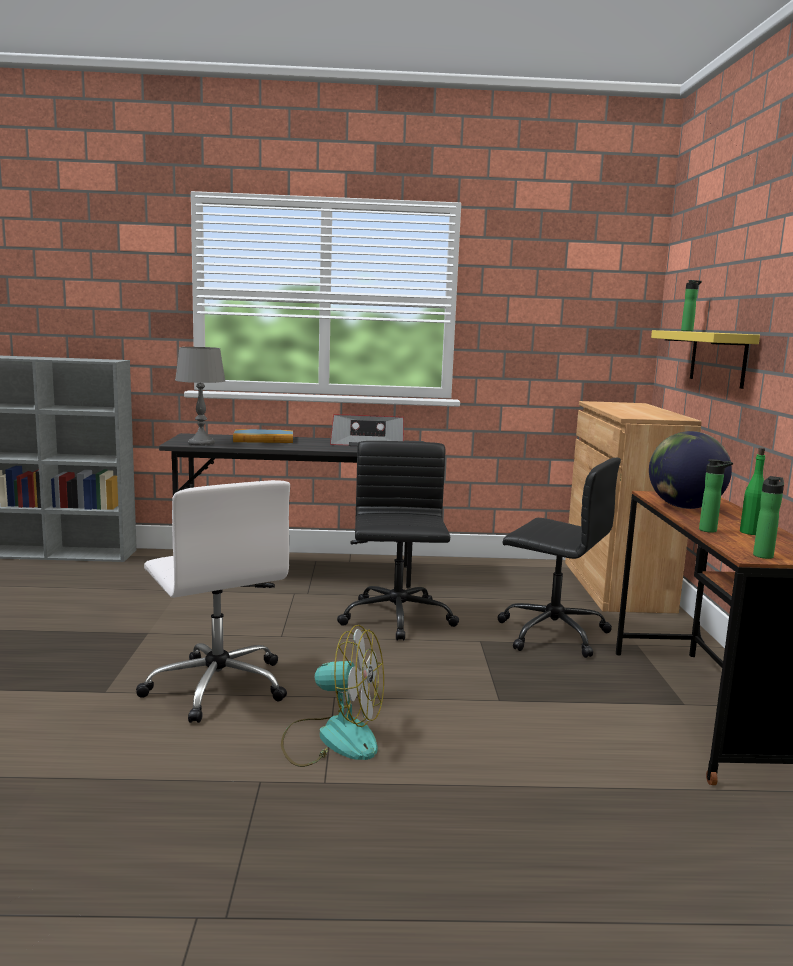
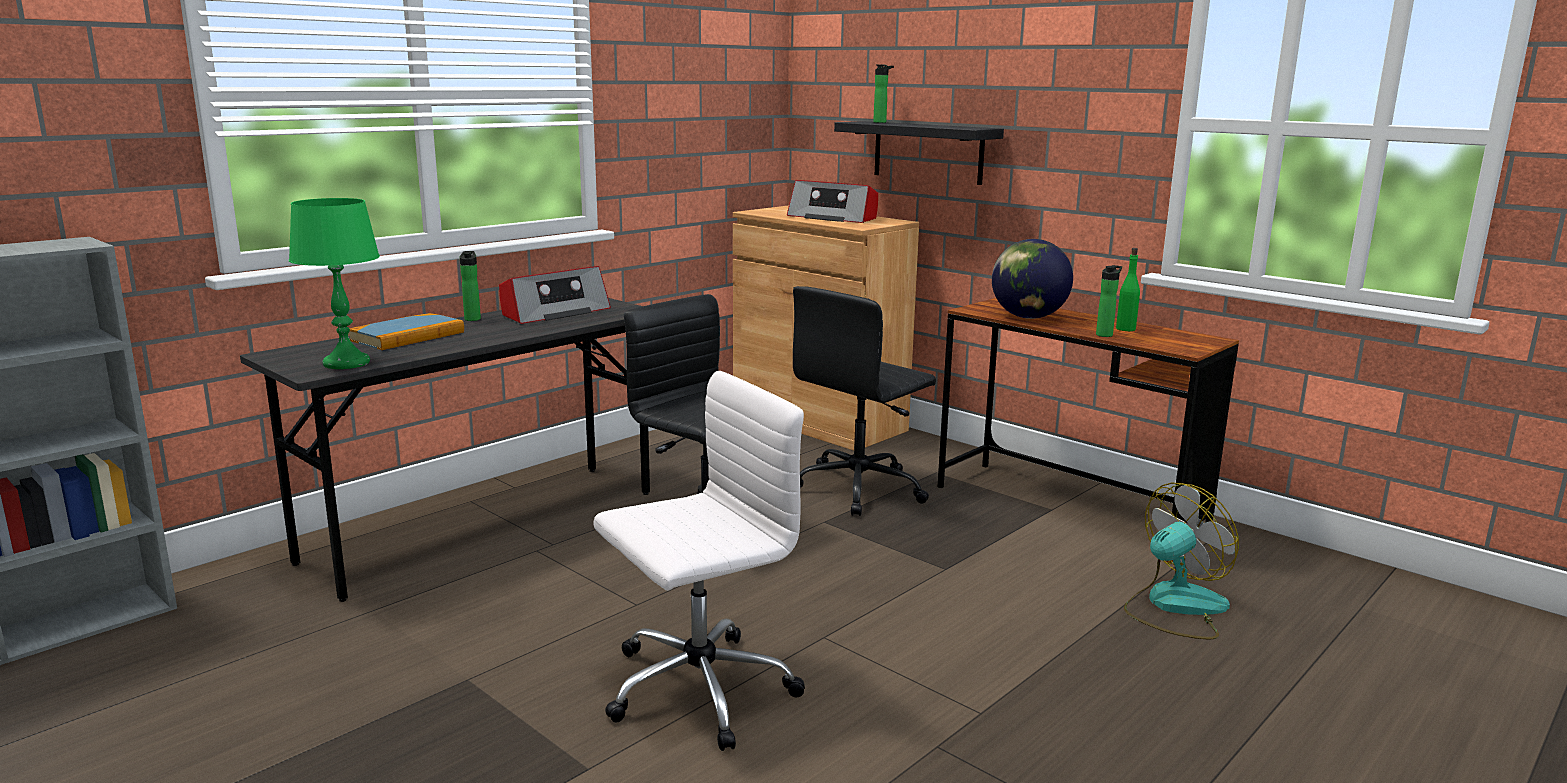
camera: 45 degrees left, 5 degrees up
(201, 443) = (346, 363): grey table lamp -> green table lamp
(217, 686) = (696, 689): white office chair -> white office chair turned 45 degrees counterclockwise
(333, 738) = (905, 673): fan -> fan (1174, 607)
(551, 633) = (859, 488): black office chair -> black office chair turned 150 degrees clockwise
(637, 411) = (833, 217): none -> radio
(718, 358) = (928, 152): yellow shelf -> black shelf
(763, 555) = (1188, 347): bottle -> bottle (472, 318)

